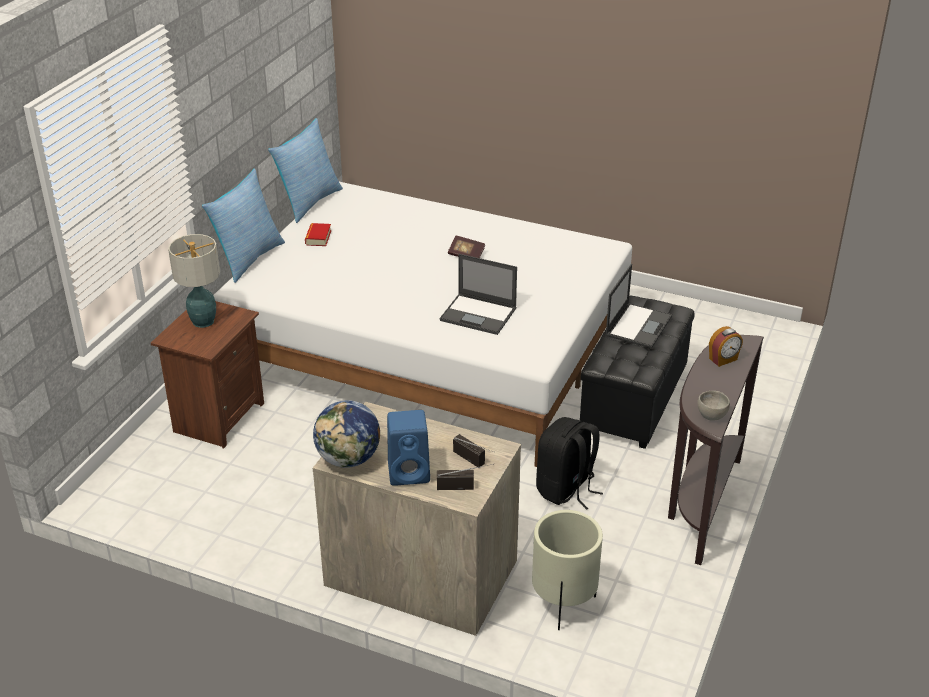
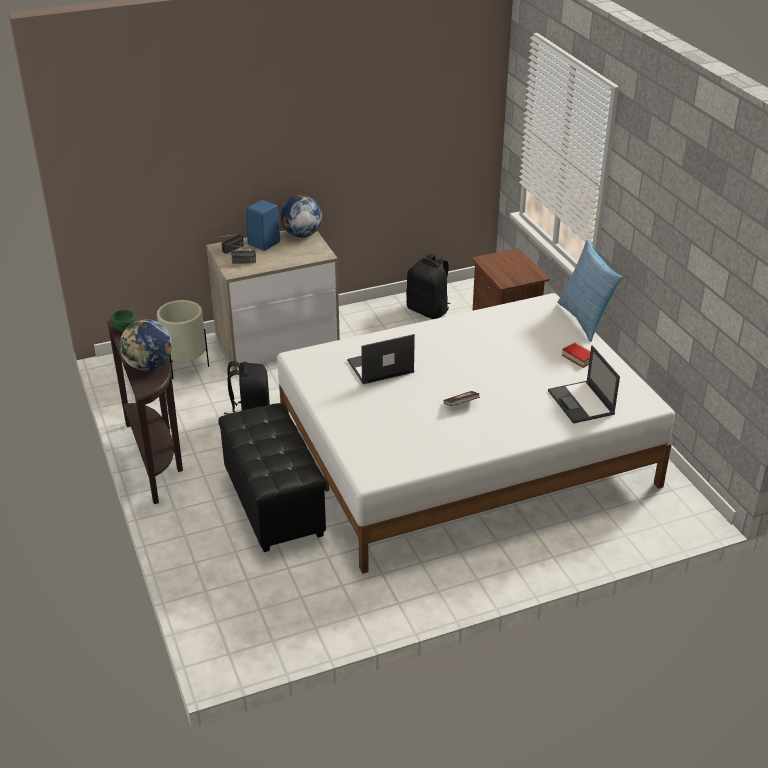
camera: 135 degrees right, 0 degrees up
(202, 321) = (517, 269): table lamp -> none
(213, 501) = (428, 310): none -> black backpack
(308, 202) = (645, 379): pillow -> none
(638, 325) = (280, 452): laptop -> laptop (581, 403)
(712, 415) = (124, 329): grey bowl -> green bowl
(723, 359) = (149, 365): alarm clock -> globe

